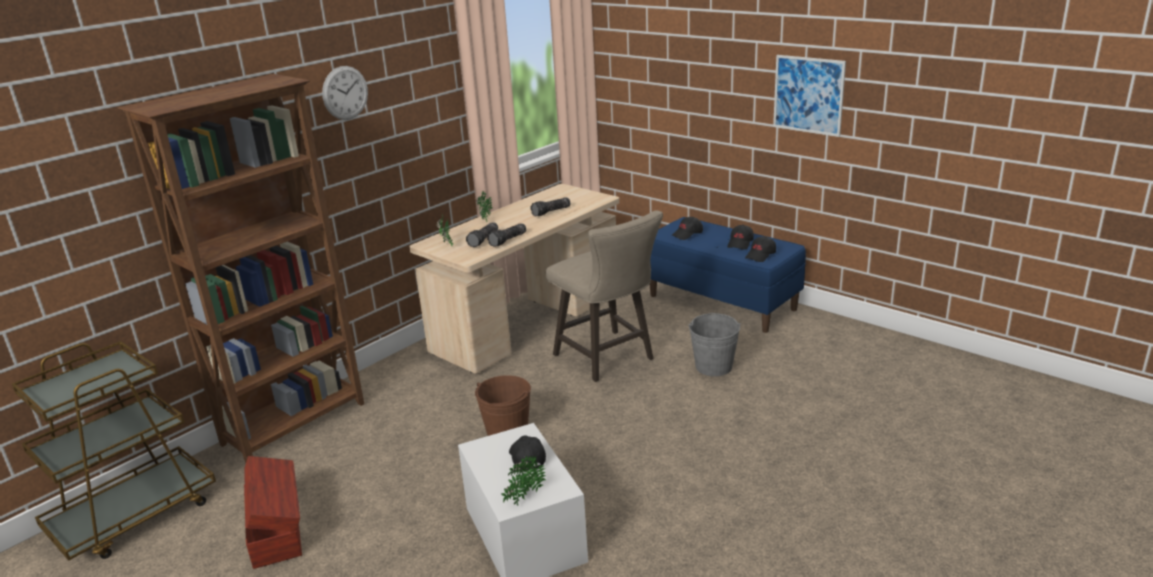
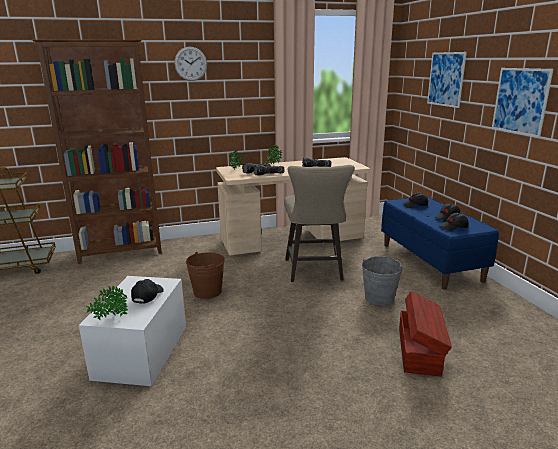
camera: 30 degrees right, 5 degrees down
(277, 529) = (46, 296): brown storage box -> brown storage box (420, 350)
(690, 63) = (446, 79): none -> picture

